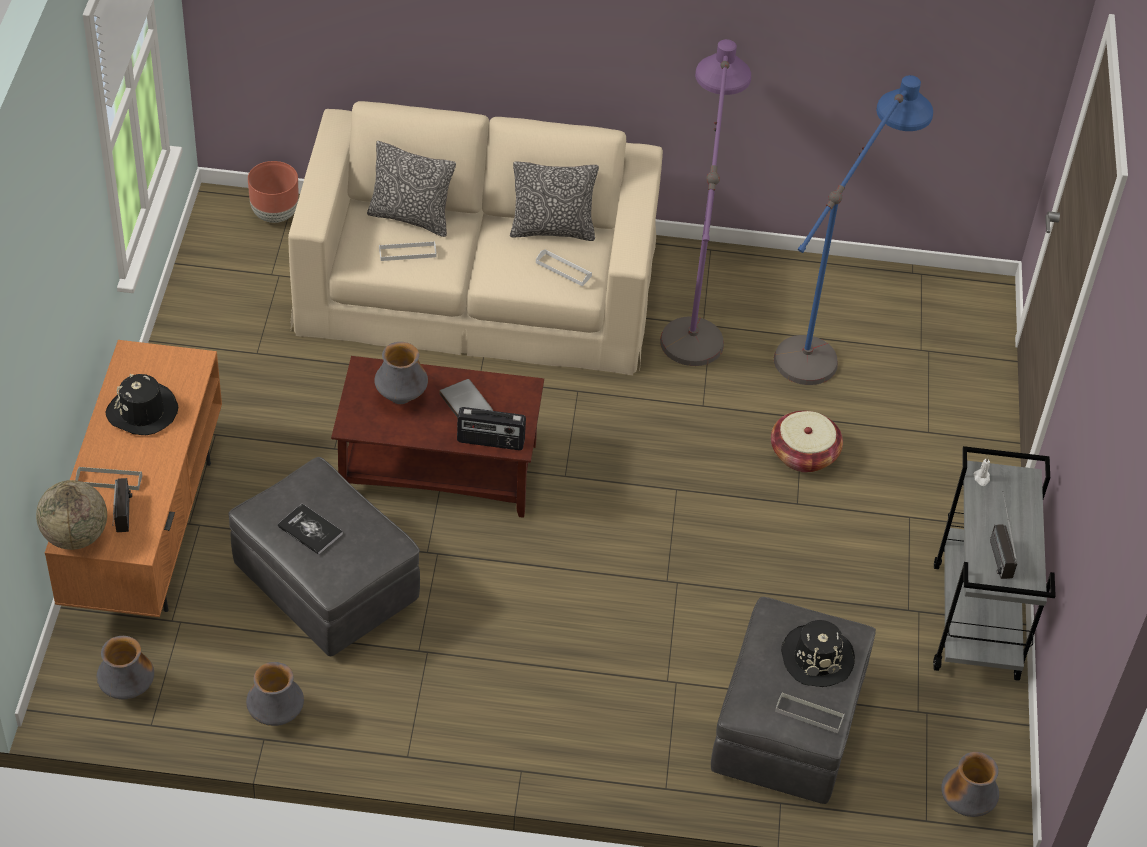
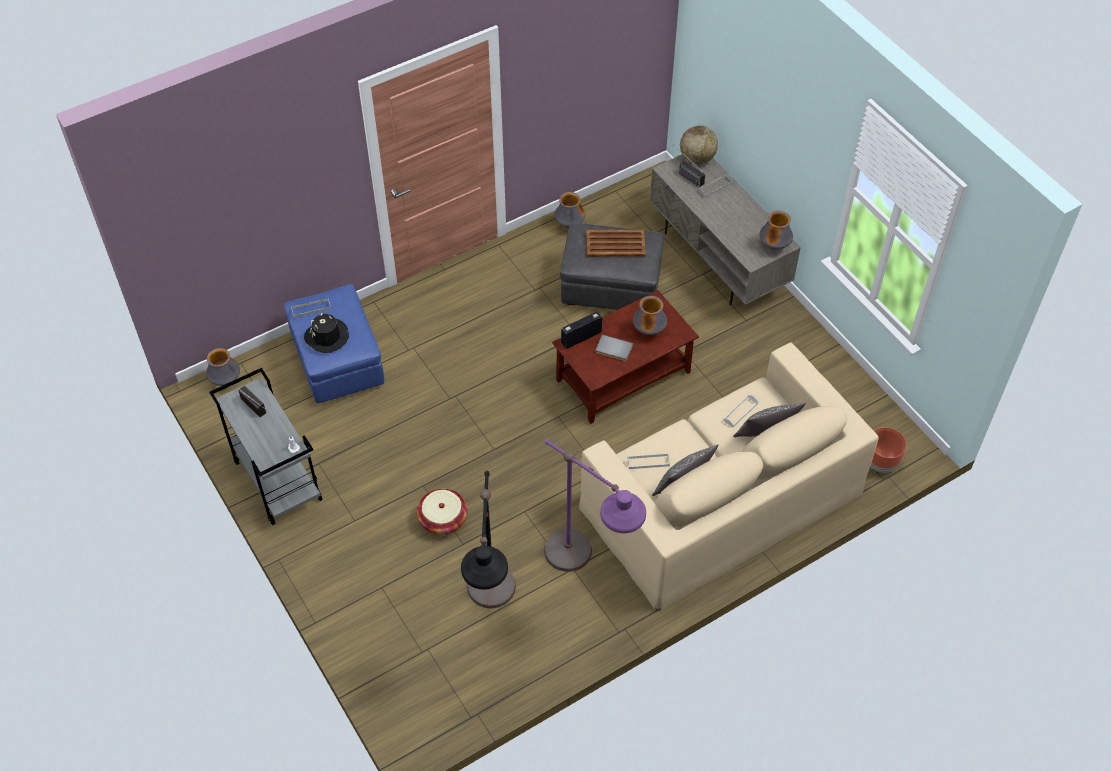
camera: 145 degrees right, 5 degrees up
(127, 690) = (640, 196): vase -> vase (774, 246)
(142, 412) = (742, 223): black hat -> none
(145, 529) = (718, 258): orange tv stand -> grey tv stand
(310, 530) = (616, 244): book -> brown tray
(787, 729) = (337, 362): grey ottoman -> blue ottoman
(830, 335) = (491, 617): blue floor lamp -> black floor lamp

